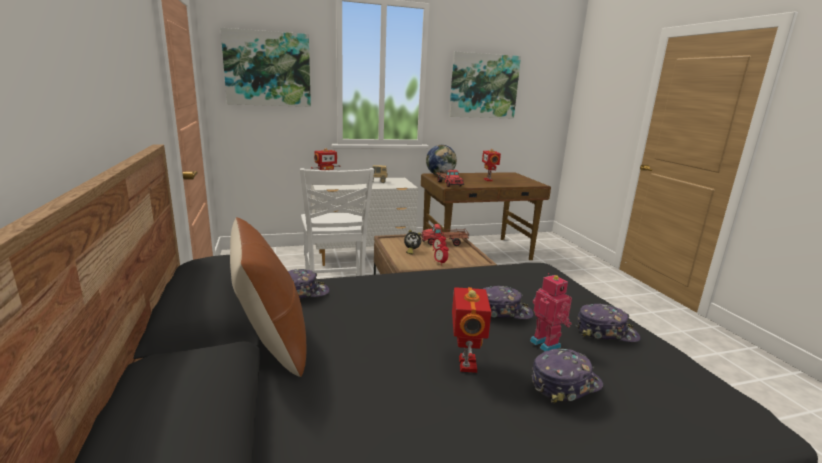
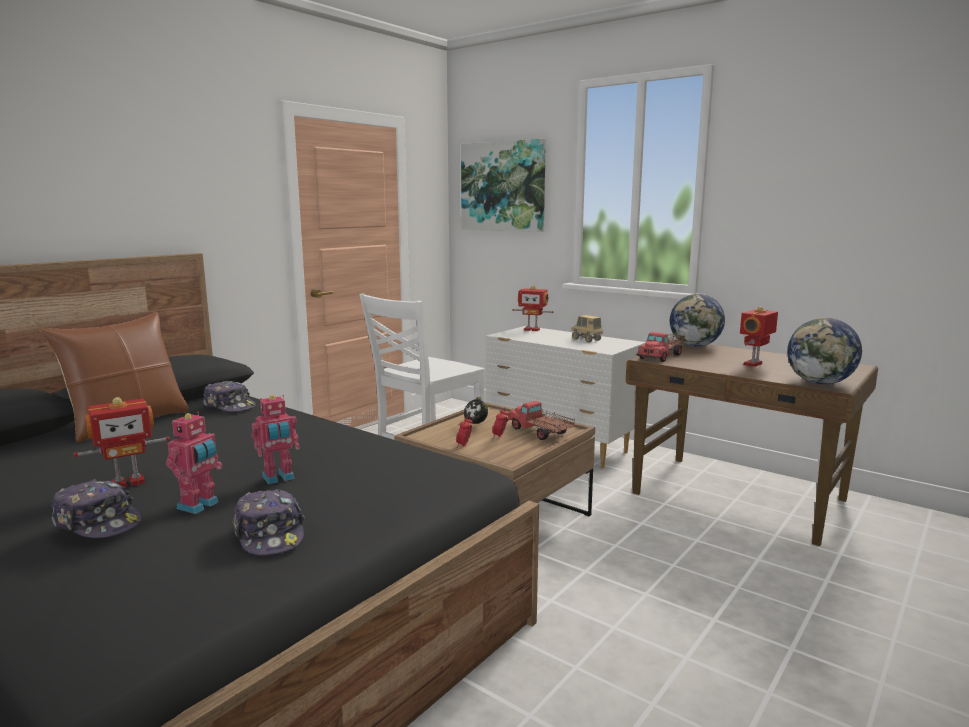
camera: 55 degrees right, 5 degrees down
(483, 86) = (820, 192): picture -> none
(503, 311) = (279, 478): cap -> toy robot
(530, 183) = (820, 383): none -> globe

